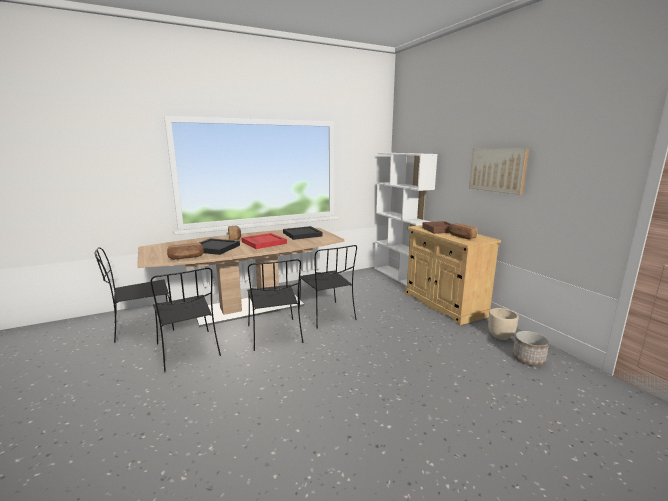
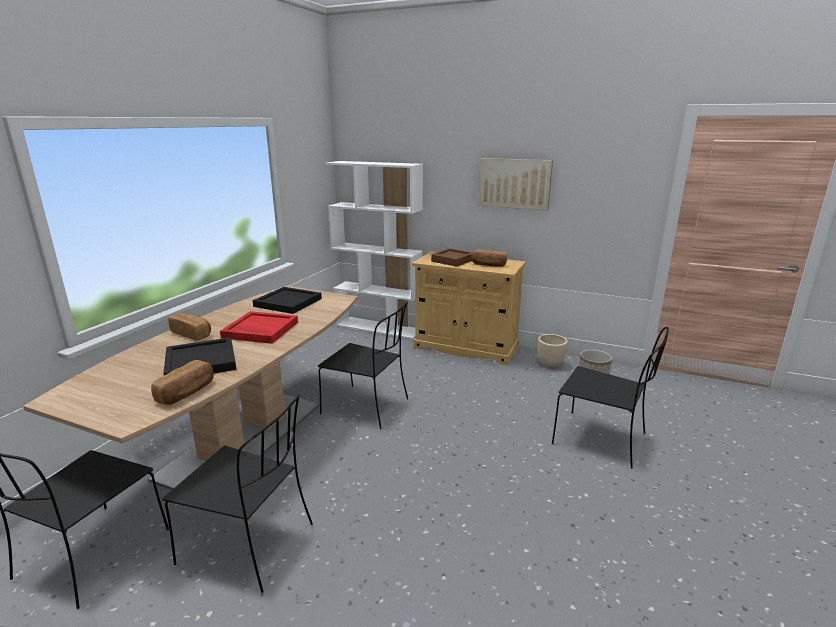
camera: 40 degrees left, 5 degrees up
(275, 335) = (341, 460): black chair -> black chair (602, 439)

